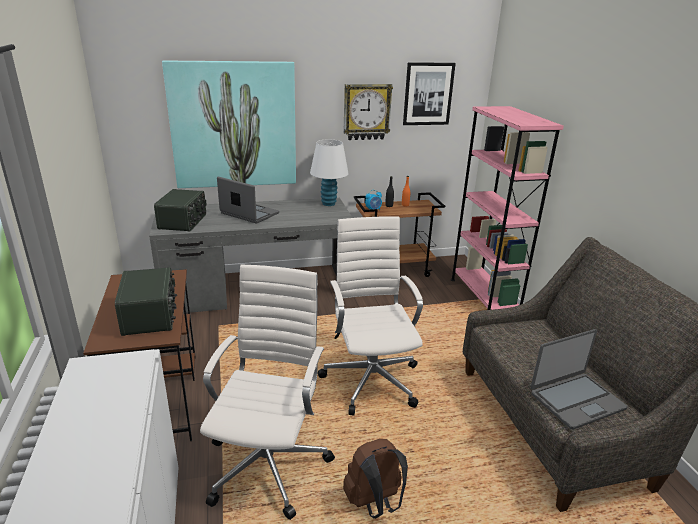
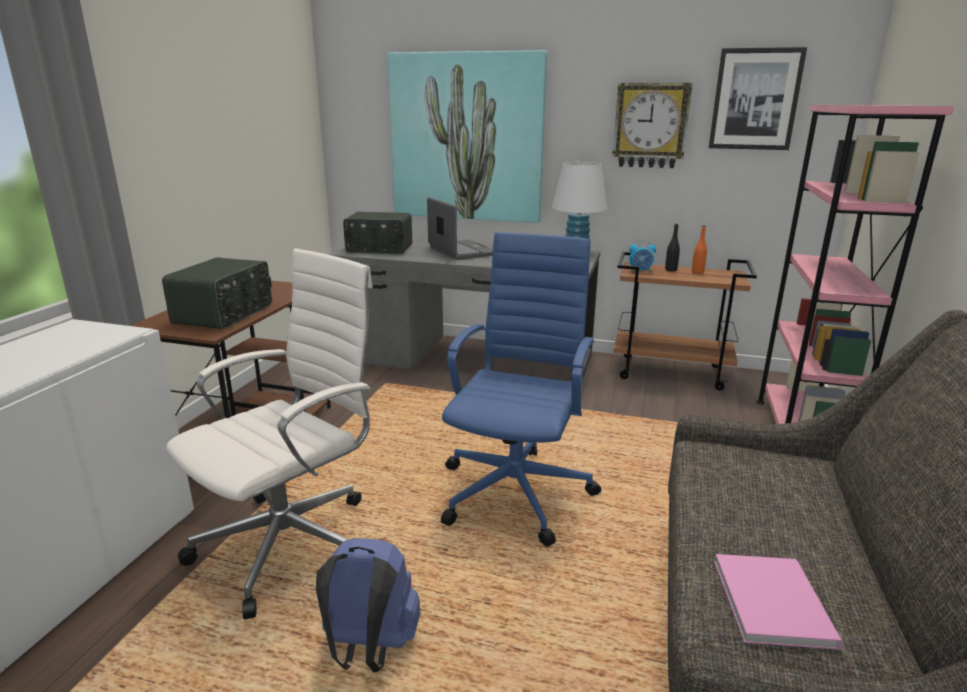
camera: 30 degrees right, 5 degrees down
(183, 222) = (379, 249): radio -> radio turned 60 degrees clockwise
(371, 378) = (517, 490): white office chair -> blue office chair
(374, 503) = (369, 649): brown backpack -> blue backpack
(576, 400) = (774, 599): laptop -> pink book

